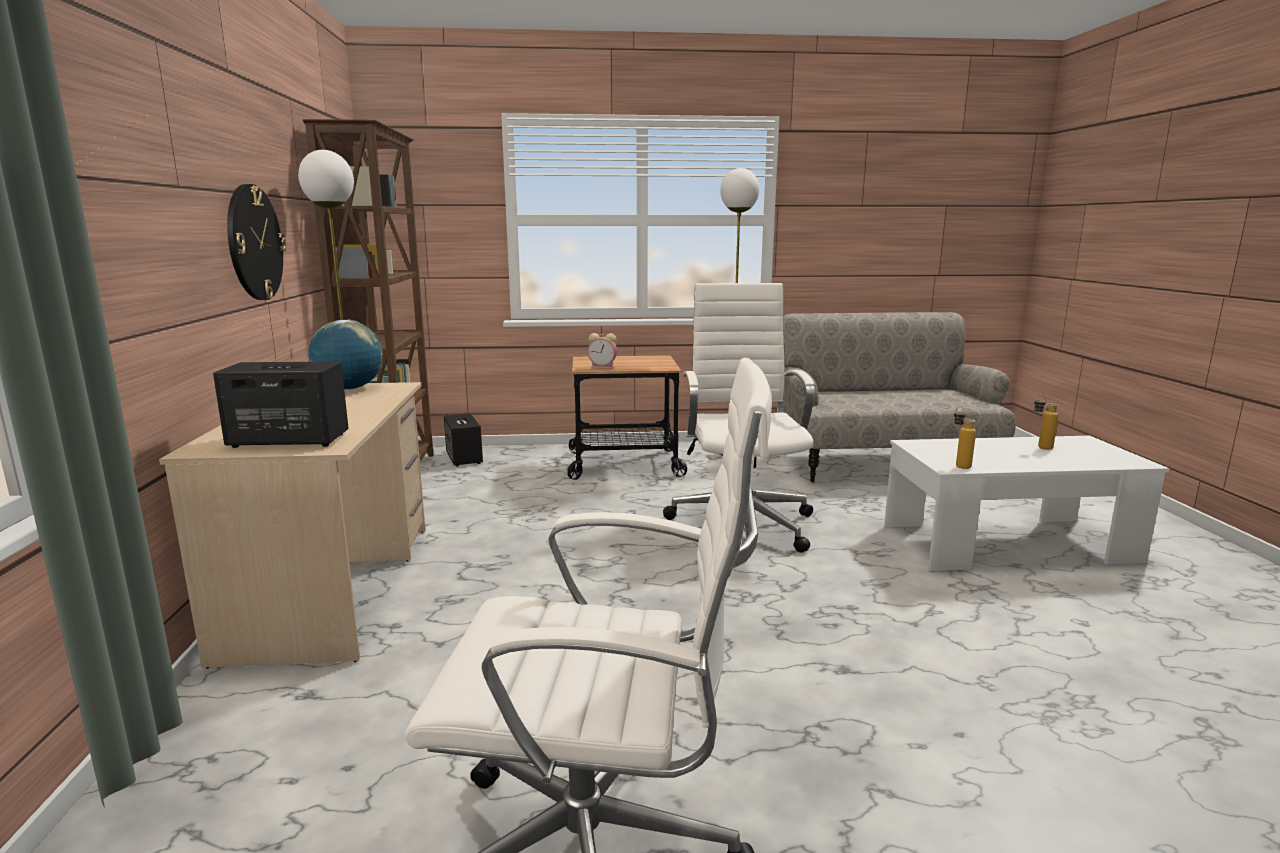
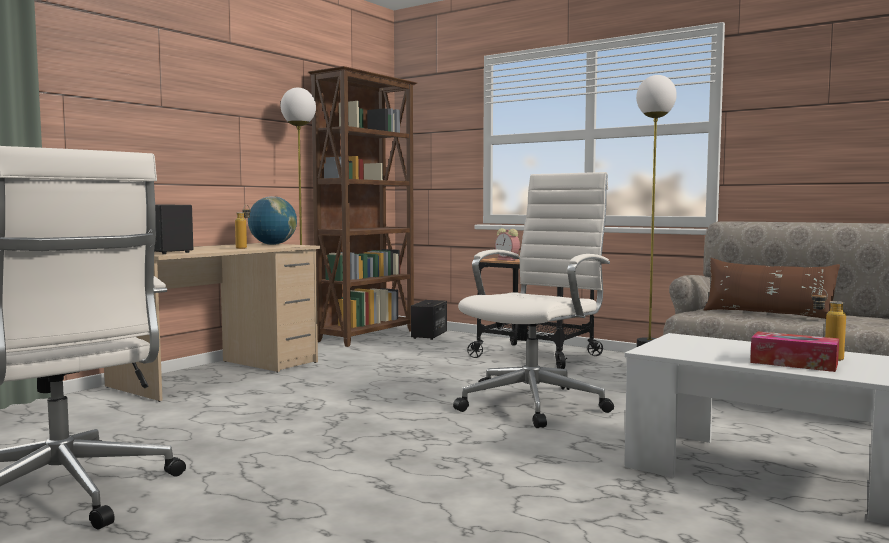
camera: 40 degrees right, 10 degrees down
(254, 243) = (232, 145): wall clock -> none
(874, 400) = (767, 314): none -> brown pillow
(959, 465) = (669, 351): bottle -> bottle (244, 248)
(1044, 459) = (793, 363): none -> tissue box

